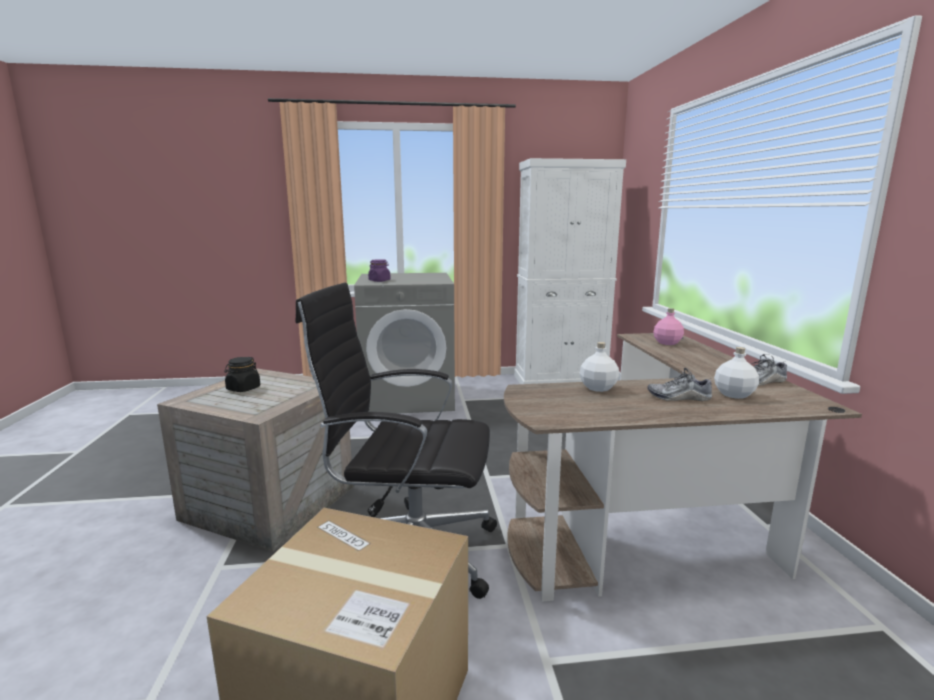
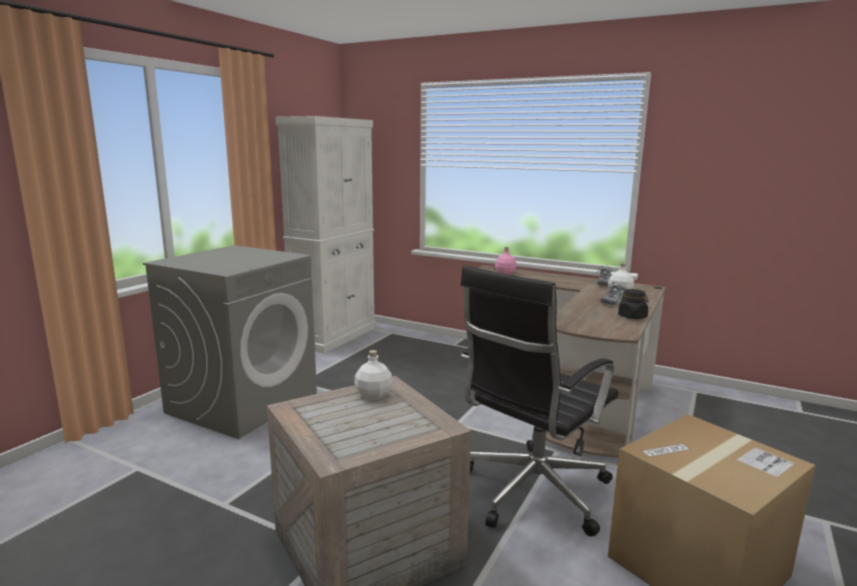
camera: 55 degrees left, 0 degrees up
(243, 389) = (341, 422): black jar -> black jar (632, 317)
(379, 280) = (225, 266): purple jar -> none
(598, 388) = (577, 310): white bottle -> white bottle (373, 395)

